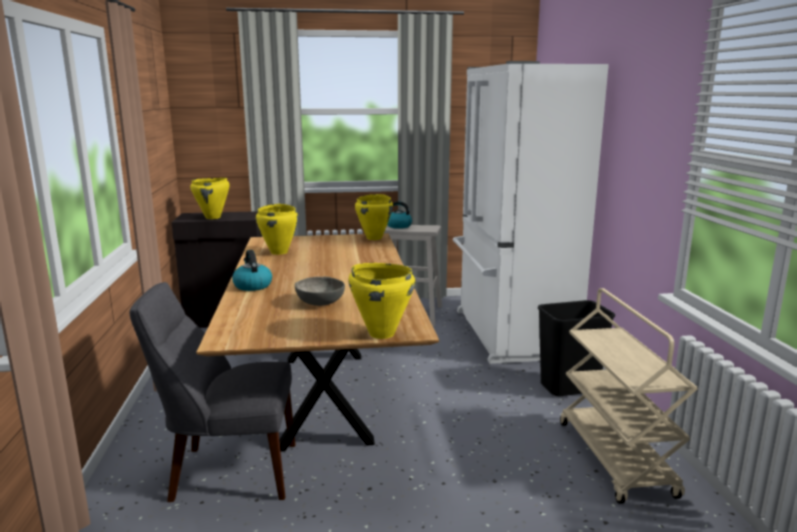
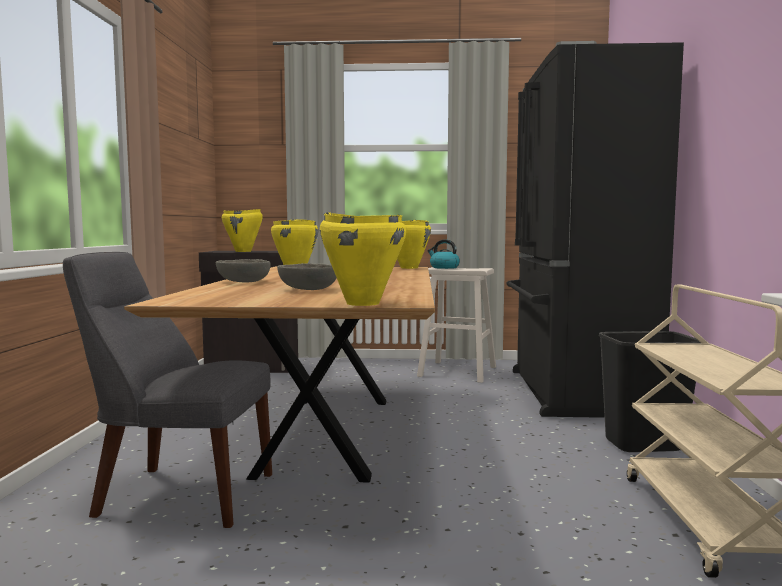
camera: 10 degrees right, 10 degrees down
(252, 285) = (243, 282): kettle -> grey bowl
(509, 334) = (573, 393): white fridge -> black fridge

